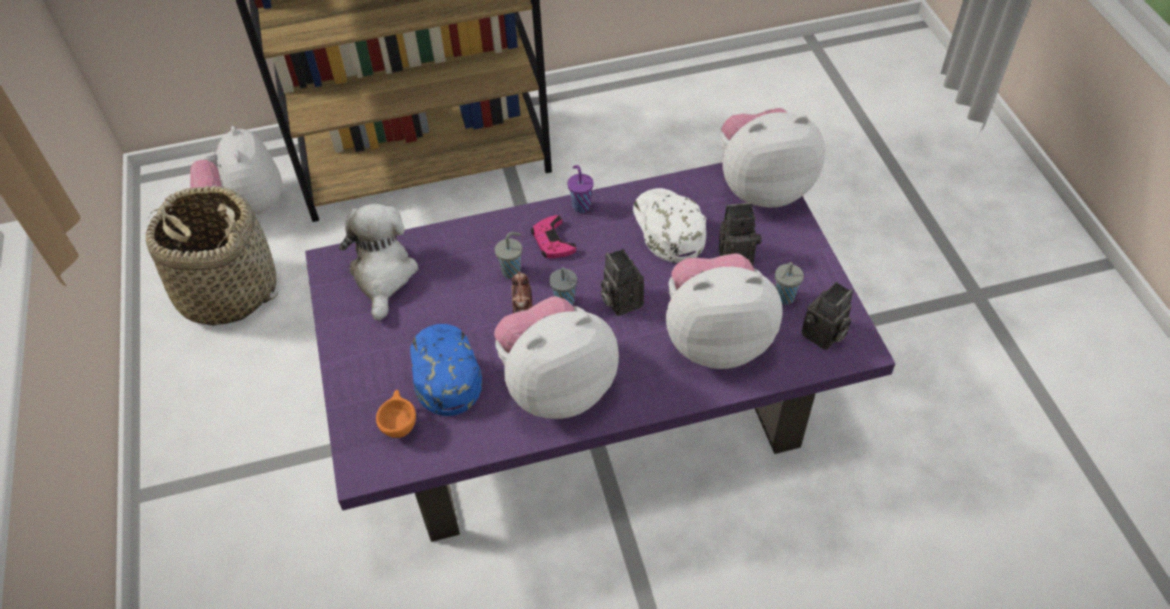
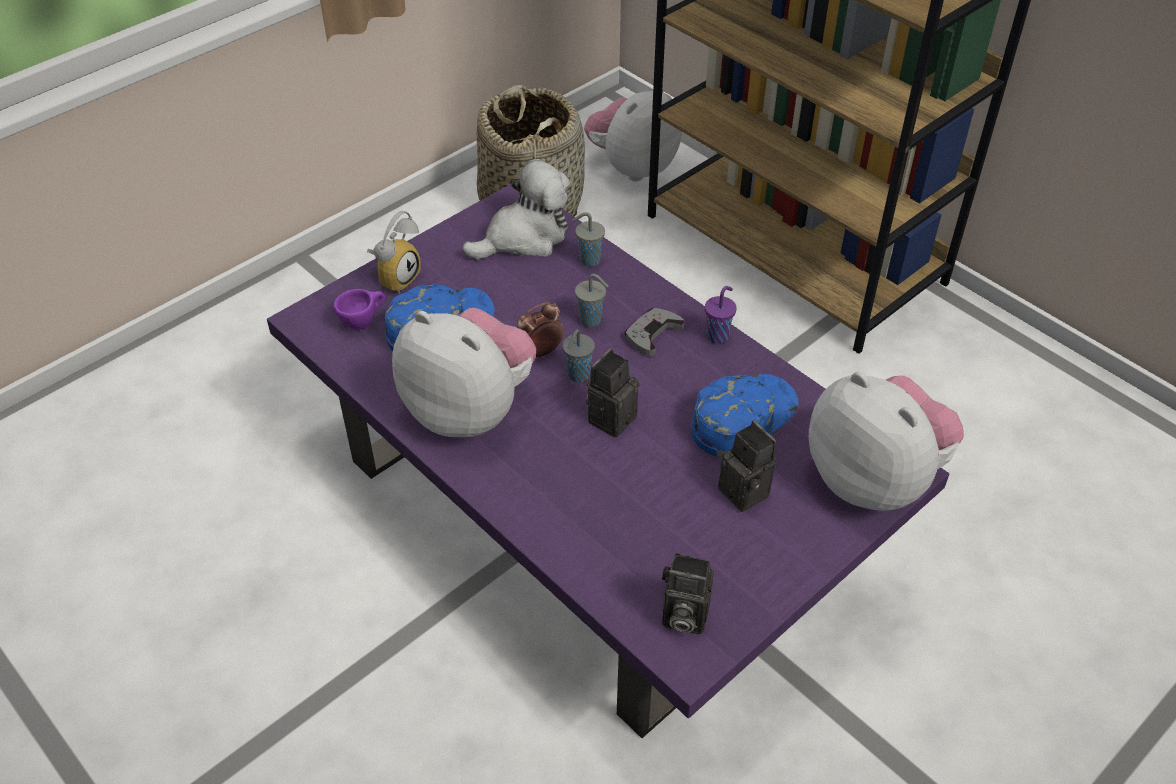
camera: 60 degrees right, 5 degrees down
(361, 381) = (396, 277): none -> alarm clock
(400, 425) = (363, 321): orange cup -> purple cup
(553, 241) = (652, 334): pink game controller -> grey game controller
(667, 227) = (742, 417): white cap -> blue cap
(716, 338) = (612, 516): plush toy -> none
(783, 298) = (713, 558): grey cup -> grey cup (588, 260)

